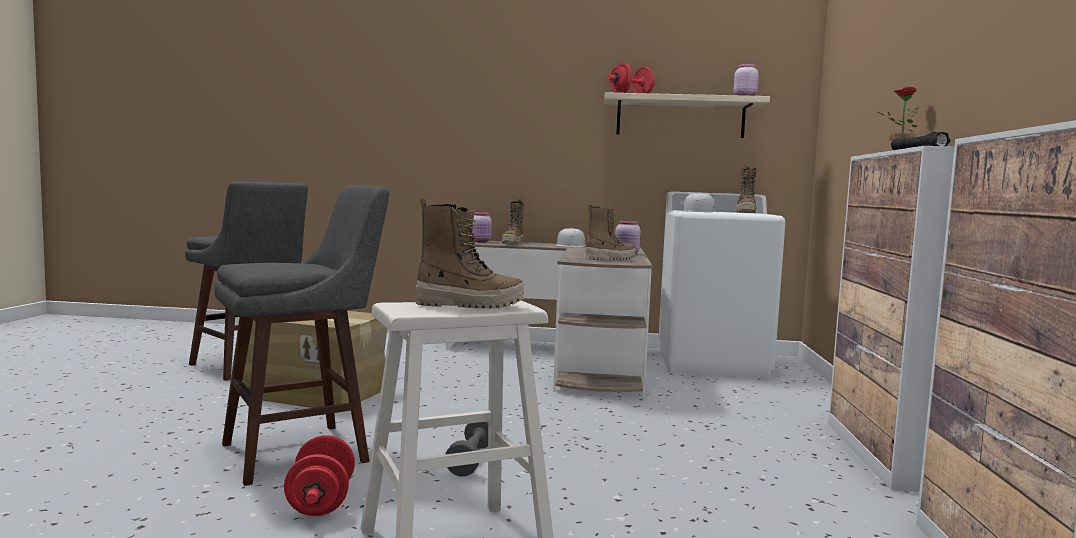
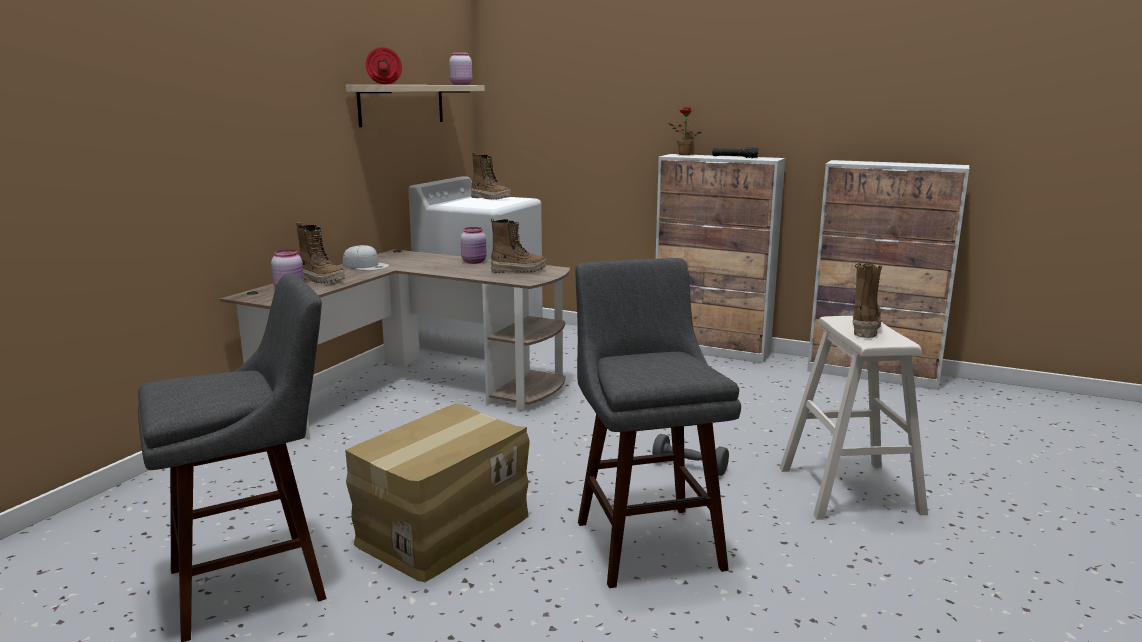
camera: 70 degrees left, 10 degrees up
(321, 502) = (768, 534): red dumbbell -> none
(610, 259) = (518, 271): boot -> boot turned 90 degrees clockwise
(698, 211) = (470, 204): white cap -> none

